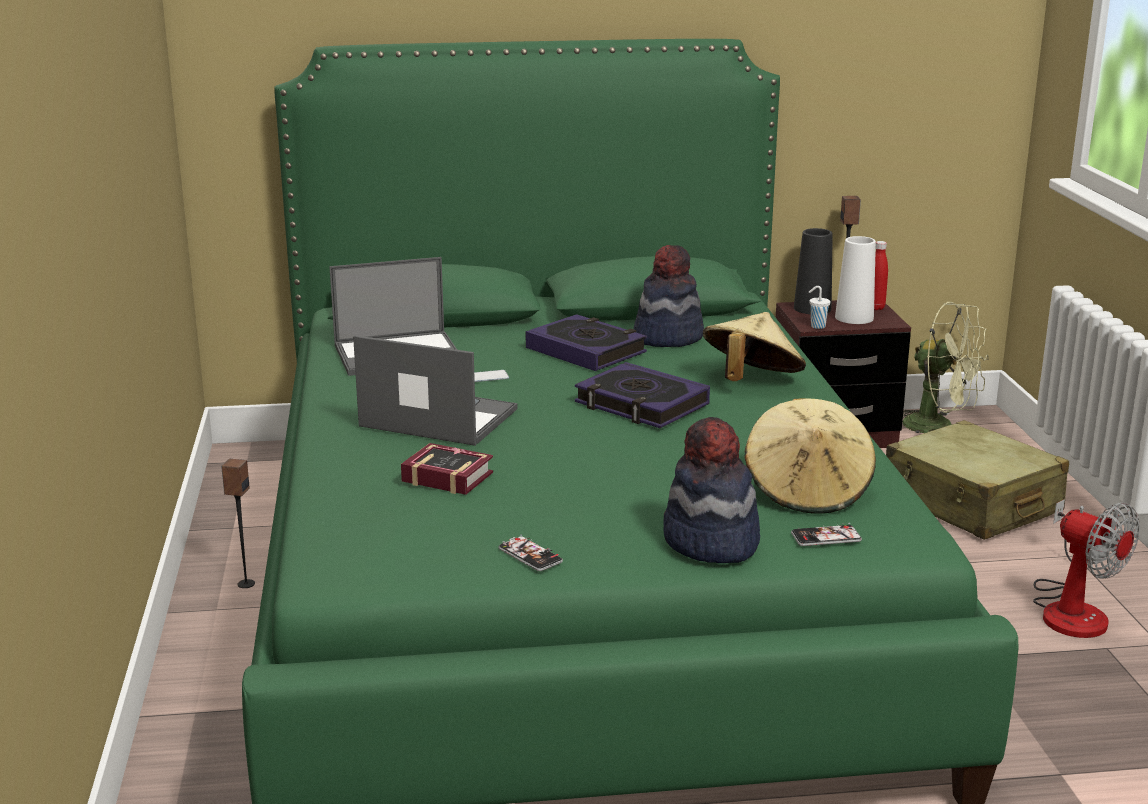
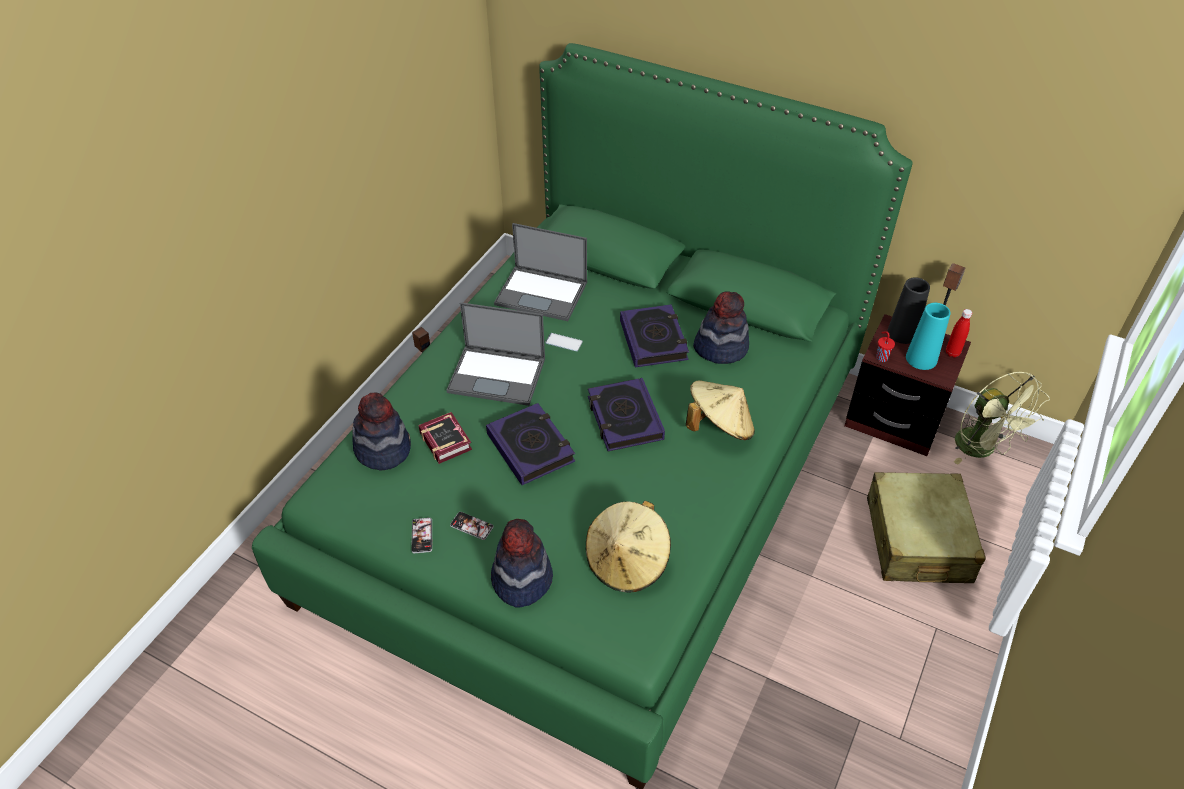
camera: 35 degrees right, 25 degrees up
(368, 508) = (383, 449): none -> hat
(436, 418) = (498, 375): laptop -> laptop turned 135 degrees clockwise
(565, 451) = (531, 448): none -> book
(817, 326) = (881, 357): white cup -> red cup
(826, 537) = (588, 612): phone -> phone (471, 526)
(854, 318) = (921, 359): white vase -> turquoise vase
(1072, 609) = (875, 674): fan -> none

